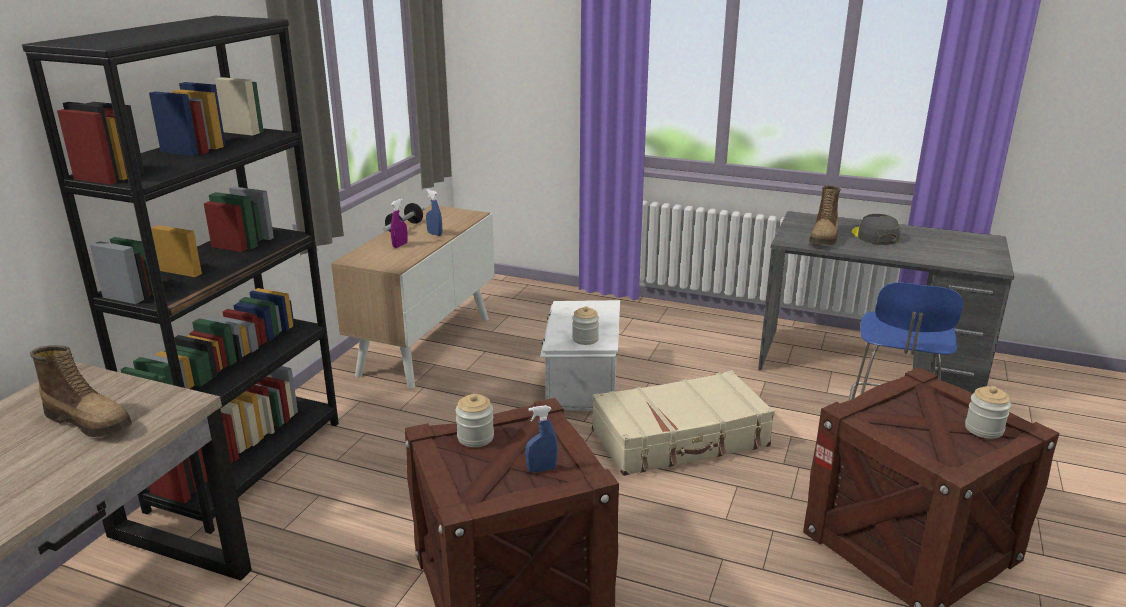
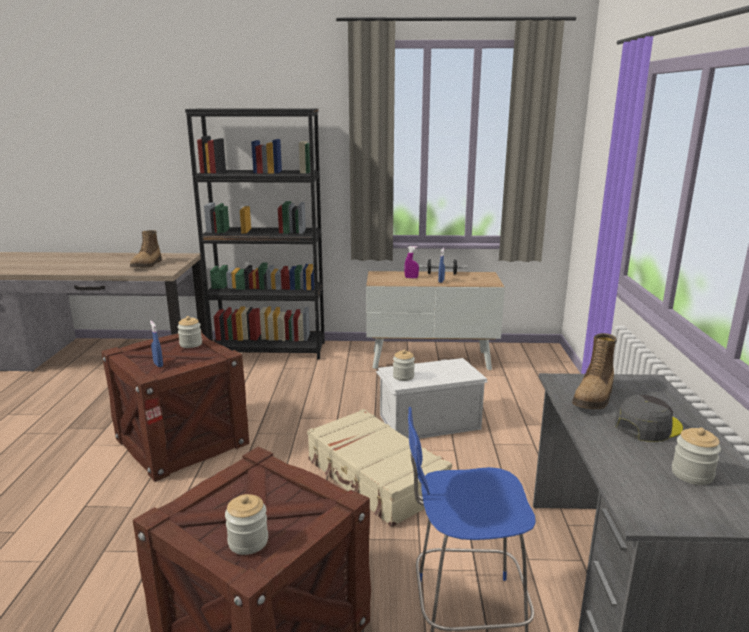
camera: 70 degrees right, 5 degrees down
(824, 238) = (594, 397): boot -> boot turned 60 degrees counterclockwise
(941, 243) = (692, 474): none -> jar

